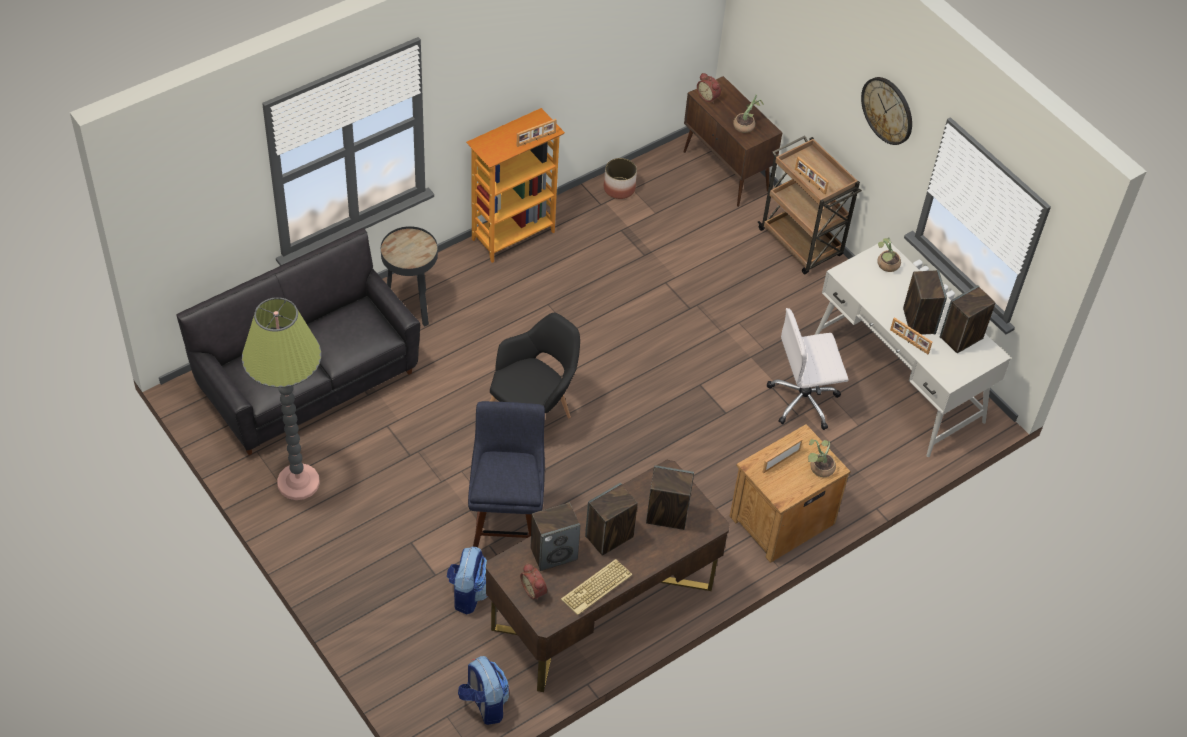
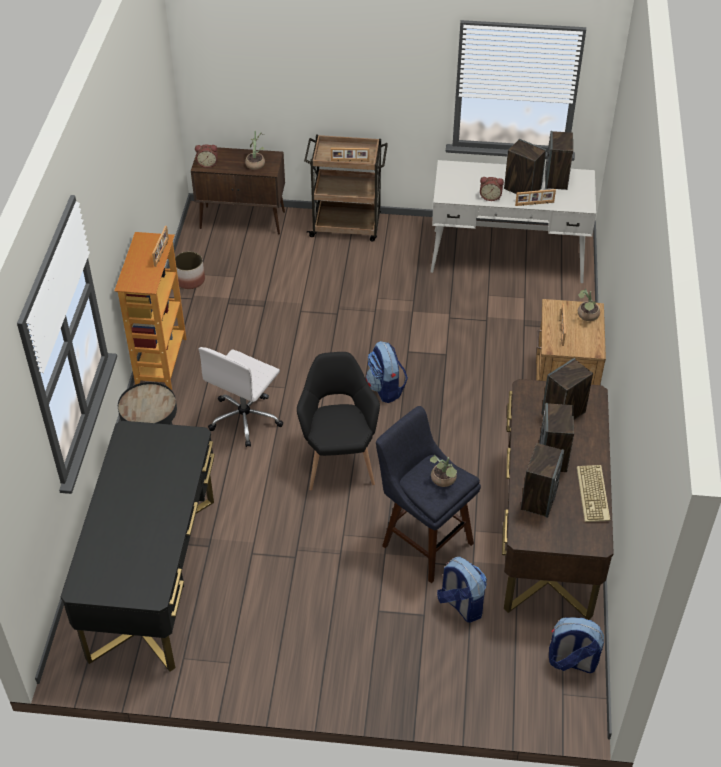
camera: 45 degrees left, 5 degrees down
(298, 482) = (245, 649): floor lamp -> none
(308, 382) = (153, 577): black sofa -> black desk
(535, 590) = (562, 532): alarm clock -> alarm clock (490, 197)
(641, 397) = (385, 388): none -> backpack
(804, 400) = (477, 309): white office chair -> white office chair (245, 419)
(886, 266) = (460, 174): potted plant -> potted plant (443, 481)
(887, 110) = (392, 57): wall clock -> none

